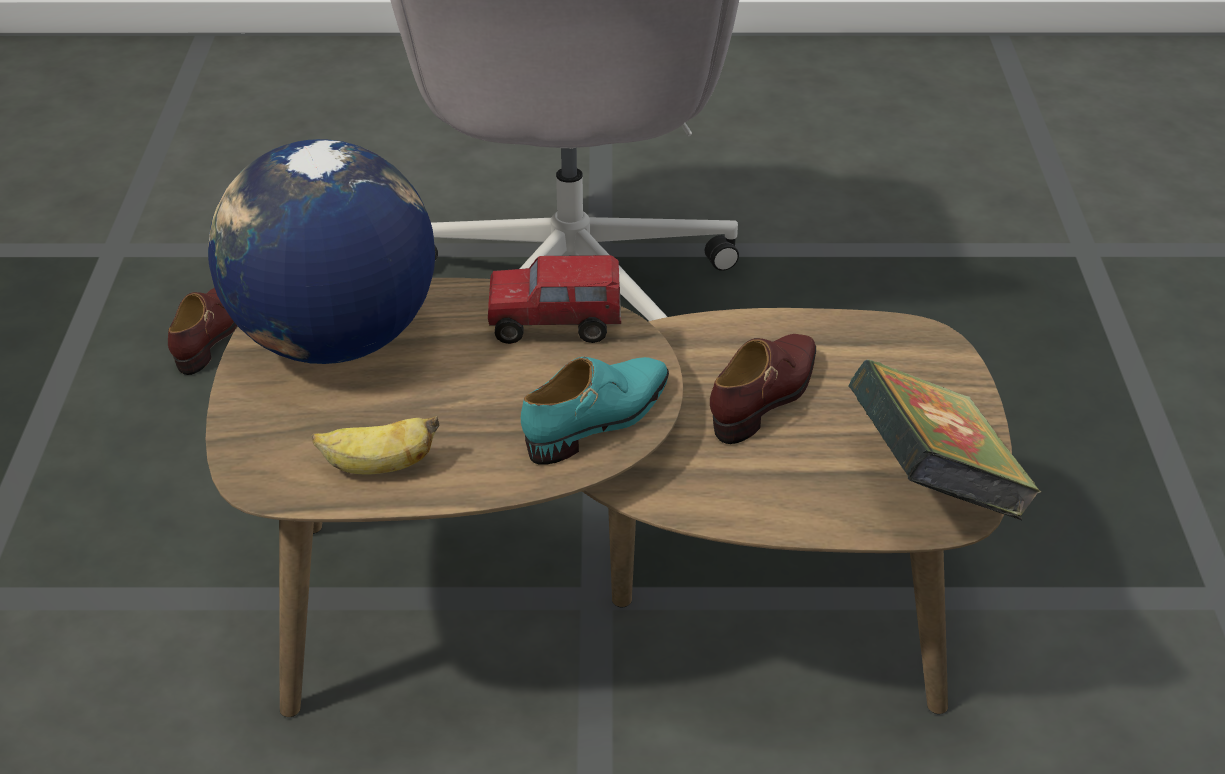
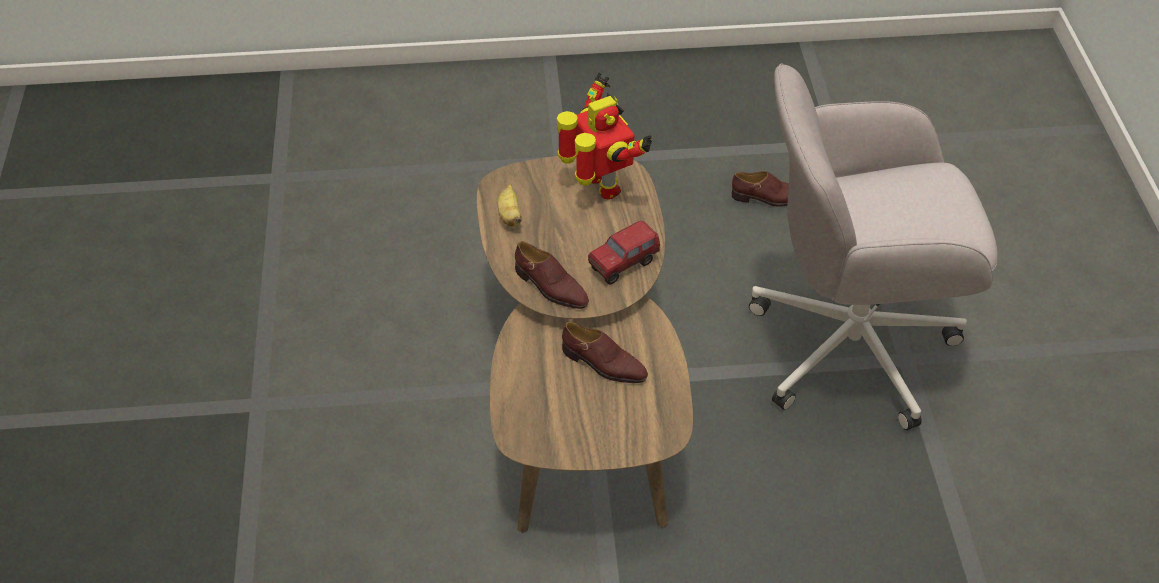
camera: 85 degrees right, 10 degrees up
(332, 342) = (600, 188): globe -> toy robot
(555, 328) = (623, 265): toy truck -> toy truck turned 120 degrees counterclockwise
(599, 420) = (551, 287): turquoise shoe -> brown shoe
(933, 486) = (538, 432): book -> none

